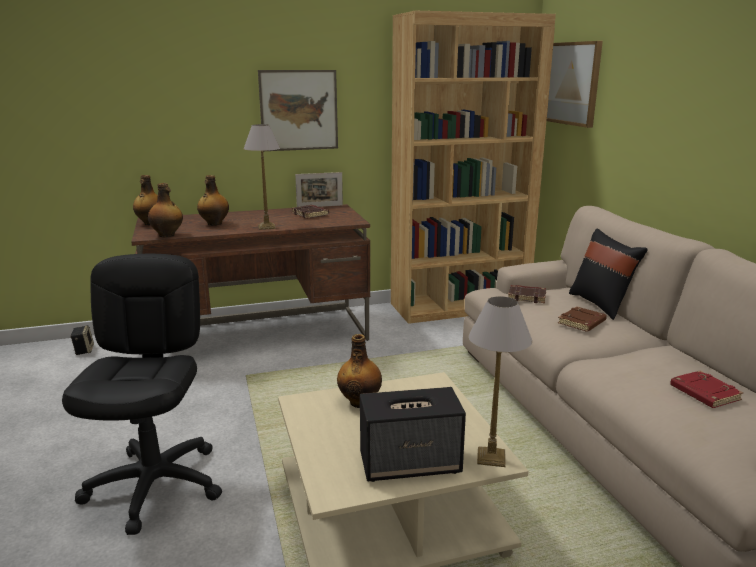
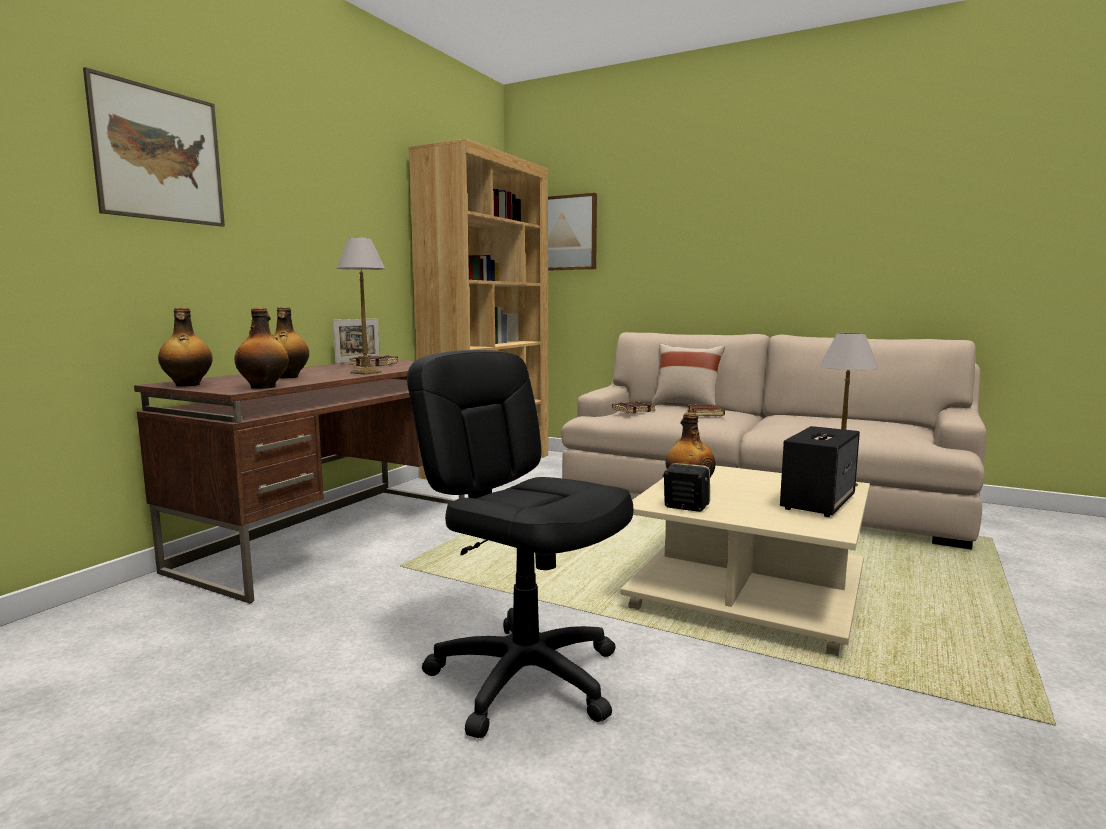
camera: 45 degrees left, 10 degrees down
(83, 350) = (70, 628): speaker -> speaker (685, 507)
(299, 110) = (328, 240): picture -> picture (159, 155)
(601, 304) = (686, 406): black pillow -> beige pillow
(703, 393) = (851, 424): red book -> none

